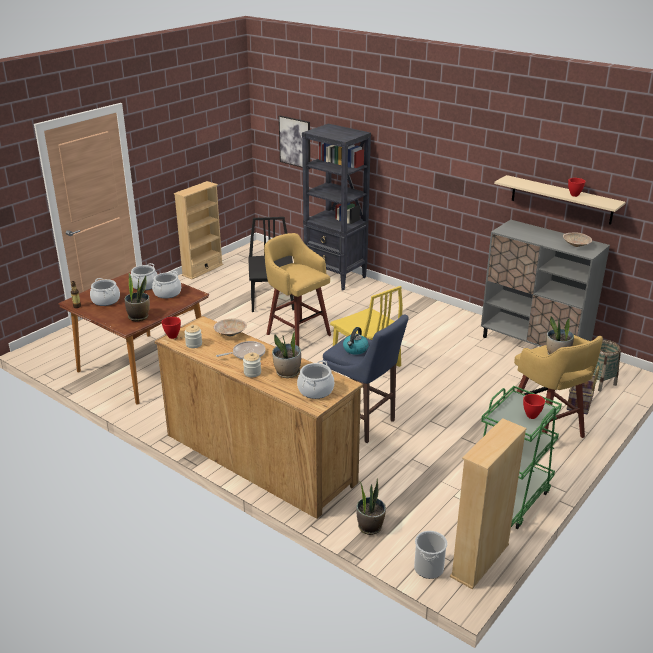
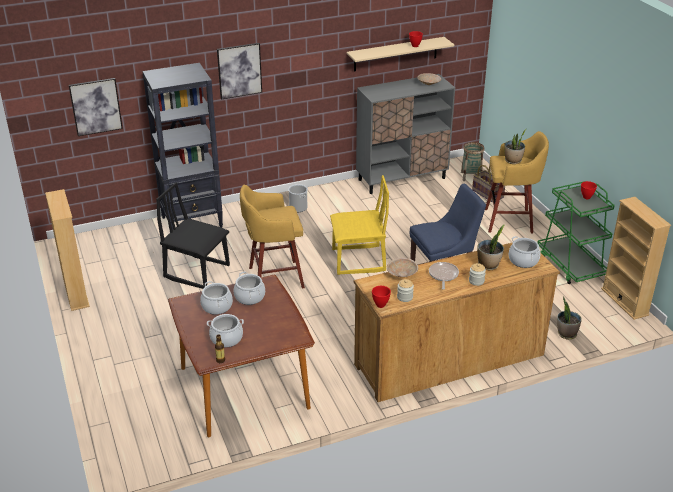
camera: 60 degrees left, 5 degrees up
(139, 317) = (284, 325): potted plant -> none
(355, 349) = (441, 233): kettle -> none
(403, 154) = (239, 70): none -> picture
(429, 568) = (621, 325): bucket -> bucket (298, 208)

